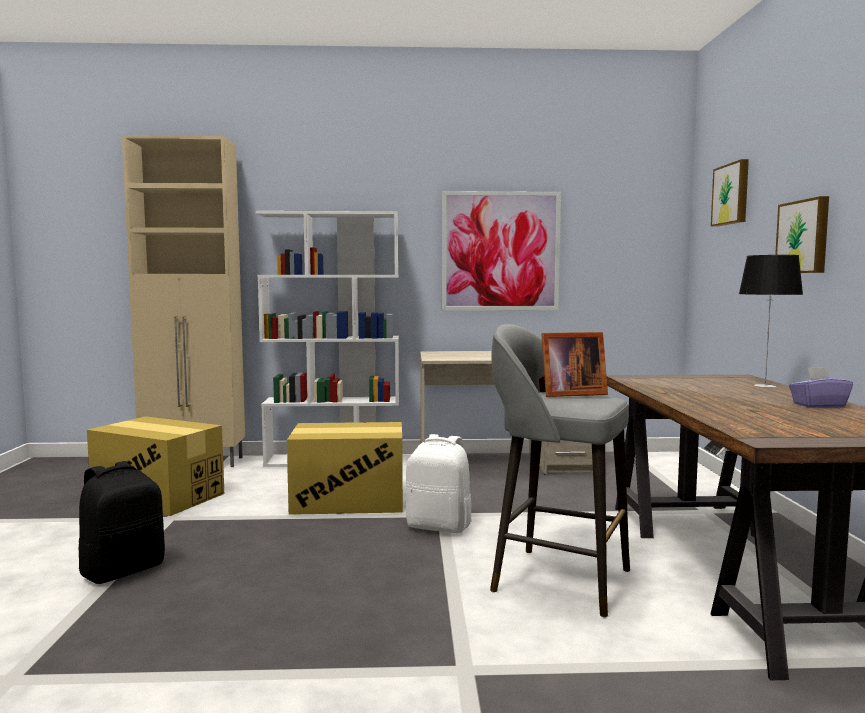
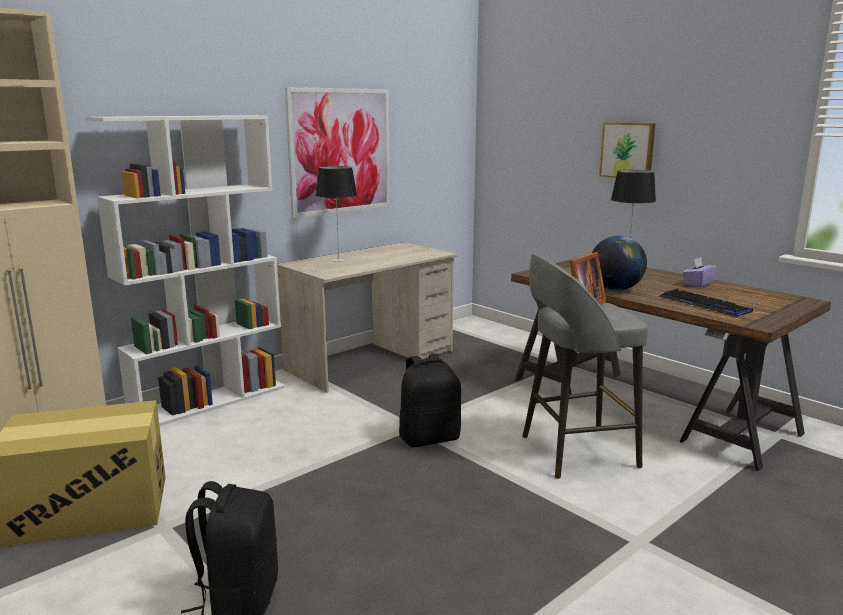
camera: 40 degrees left, 10 degrees up
(348, 501) = (310, 440): cardboard box -> none
(439, 526) = (430, 438): white backpack -> black backpack
(474, 353) = (339, 260): none -> table lamp
(679, 395) = (615, 289): none -> globe
(732, 194) = (537, 102): picture -> none
(753, 417) = (704, 304): none -> keyboard

